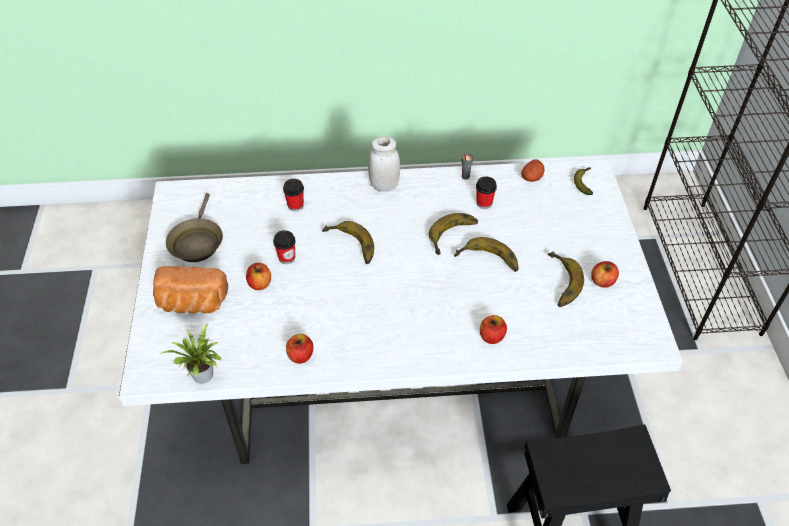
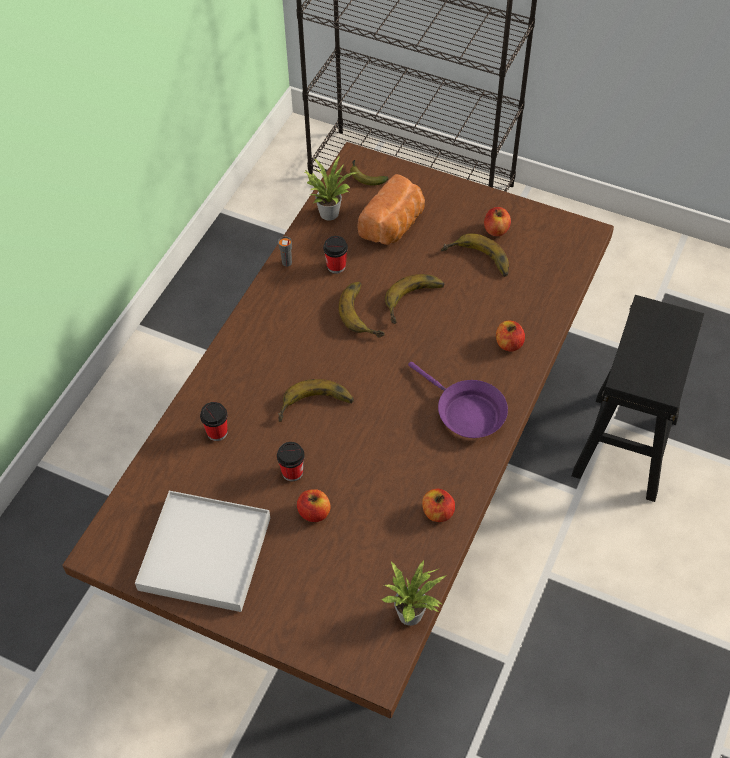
camera: 60 degrees left, 5 degrees up
(191, 304) = (300, 591): bread -> bread (394, 225)
(197, 242) = (205, 554): brown frying pan -> white tray
(384, 186) = (247, 338): white jar -> none
(393, 373) = (367, 499): white dining table -> brown dining table
(404, 336) = (466, 412): none -> purple frying pan
(532, 177) = (328, 211): potato -> potted plant

